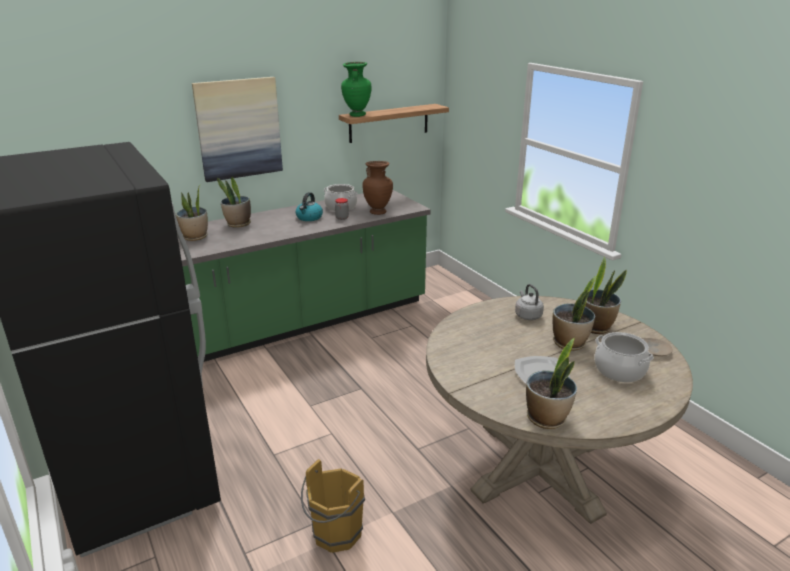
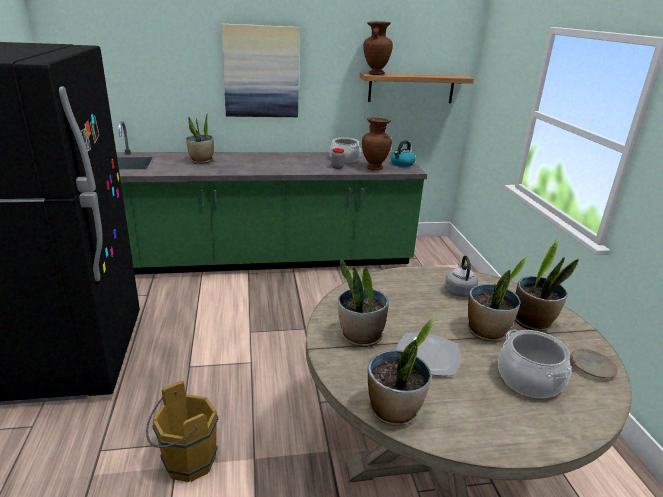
camera: 20 degrees right, 0 degrees up
(238, 224) = (245, 158): potted plant -> potted plant (360, 337)
(309, 218) = (309, 162): kettle -> kettle (402, 164)
(357, 115) = (375, 74): green vase -> brown vase

